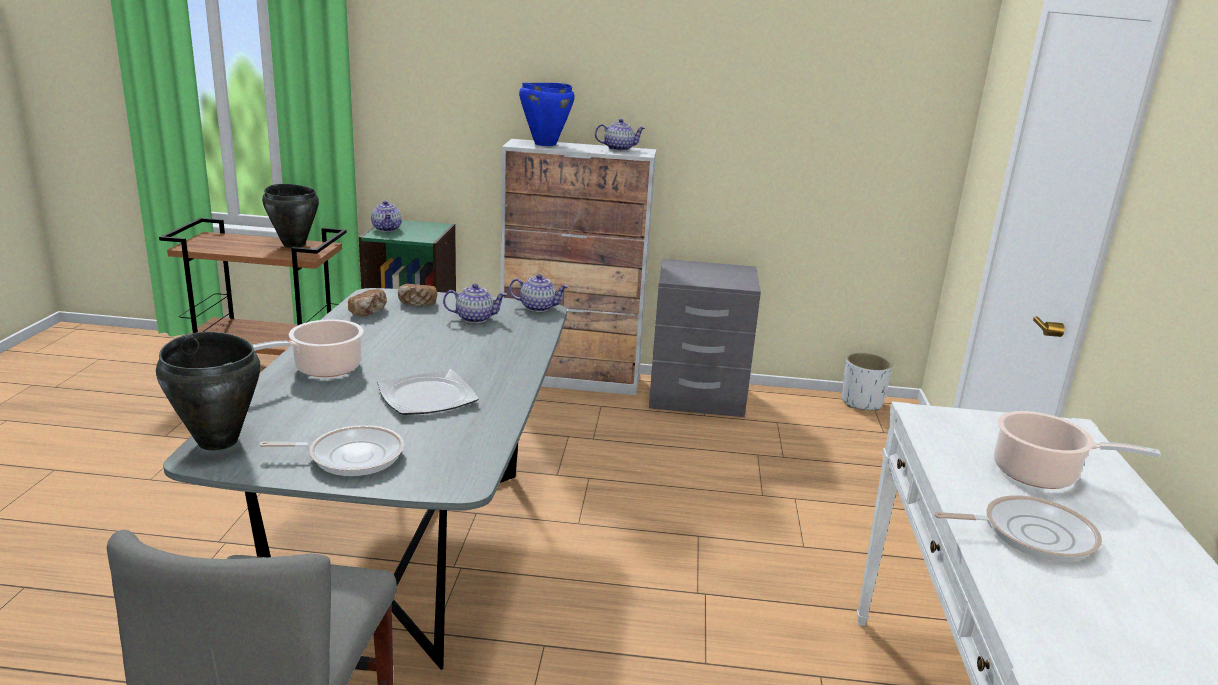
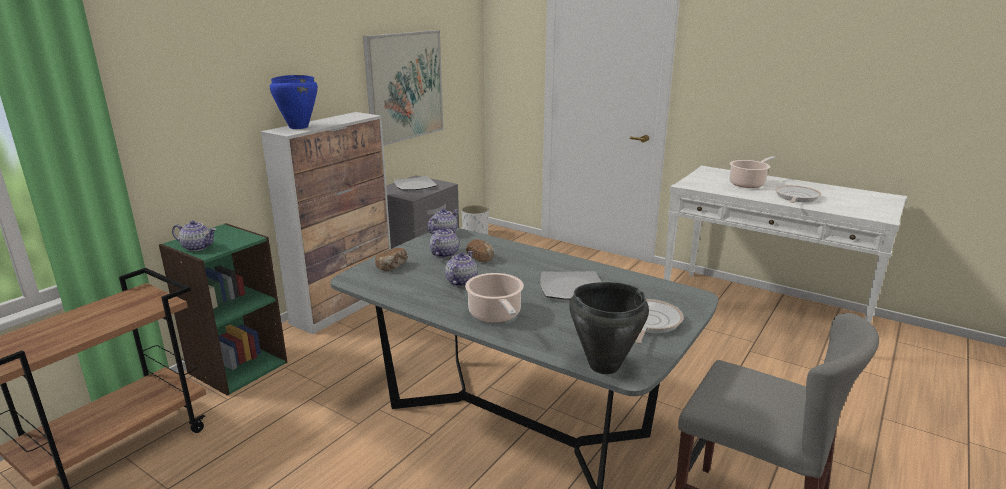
camera: 60 degrees left, 0 degrees up
(294, 244) = (112, 304): black cooking pot -> none
(369, 312) = (391, 285): bread -> bread (481, 258)
(619, 149) = (343, 117): teapot -> teapot (461, 281)
(714, 273) = (415, 186): none -> plate
(765, 136) = (404, 86): none -> picture

